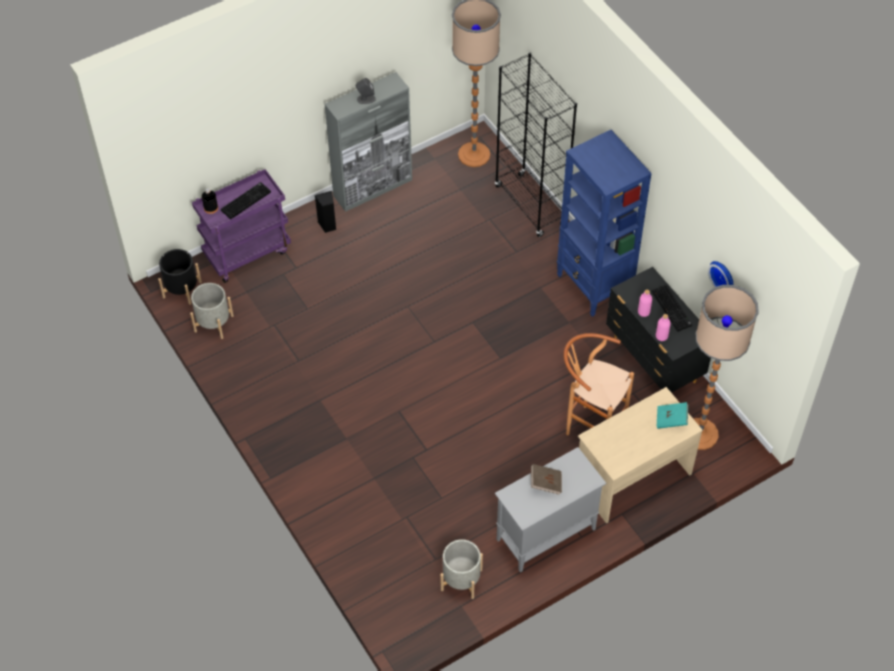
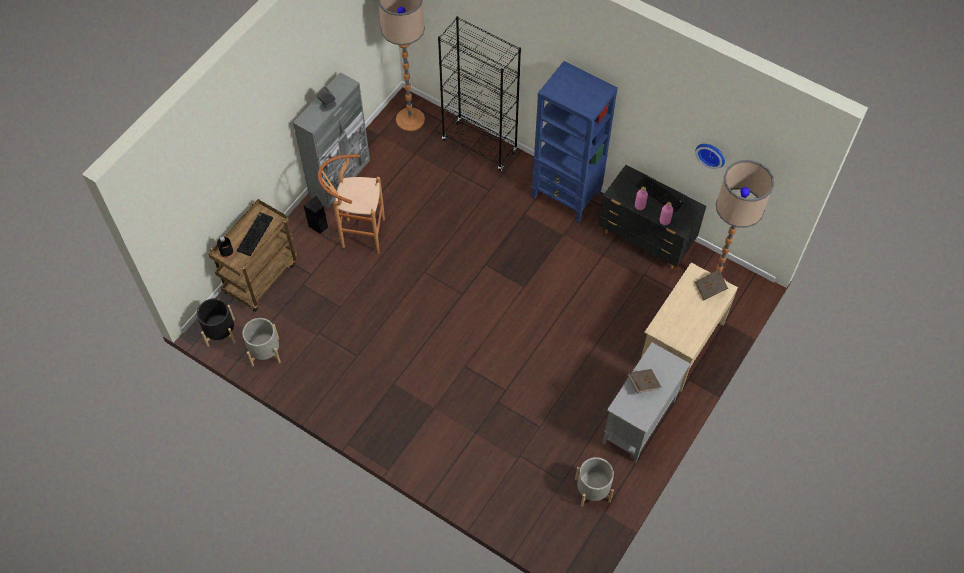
camera: 25 degrees left, 5 degrees up
(247, 252) = (261, 276): purple cart -> brown cart
(589, 426) = (625, 316): brown stool -> brown stool (358, 234)
(671, 420) = (710, 289): turquoise book -> brown book

